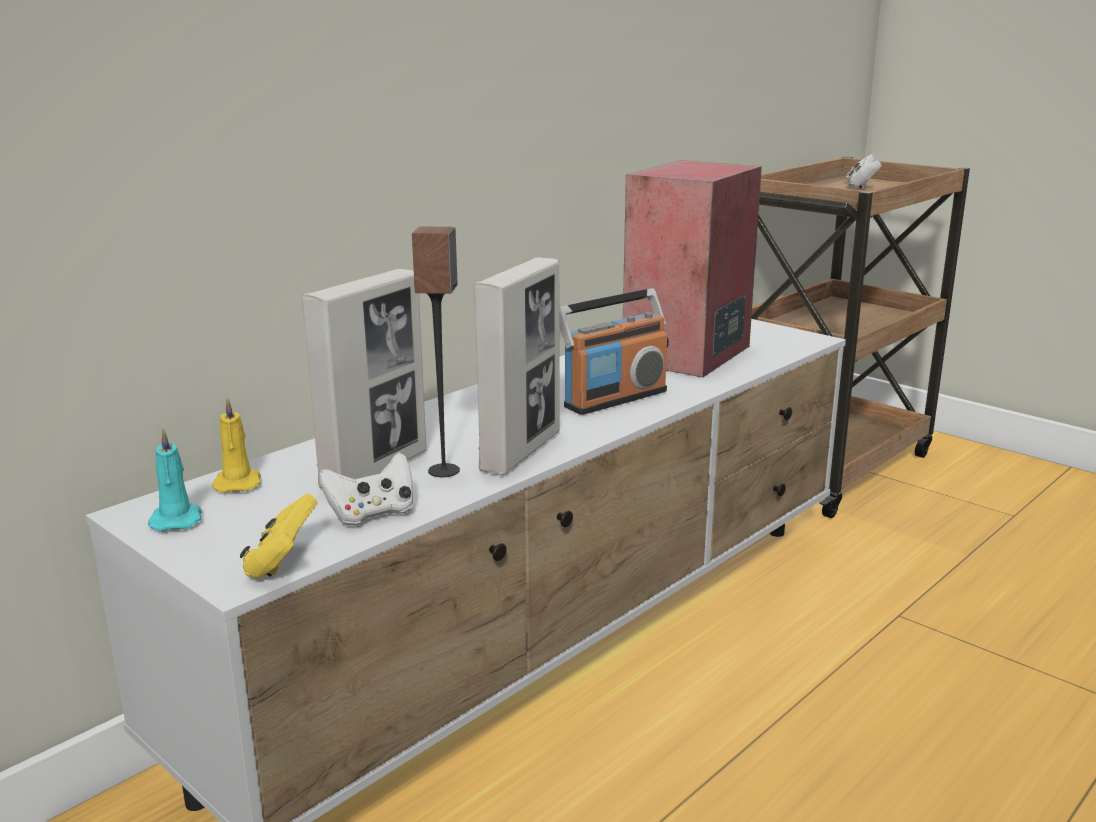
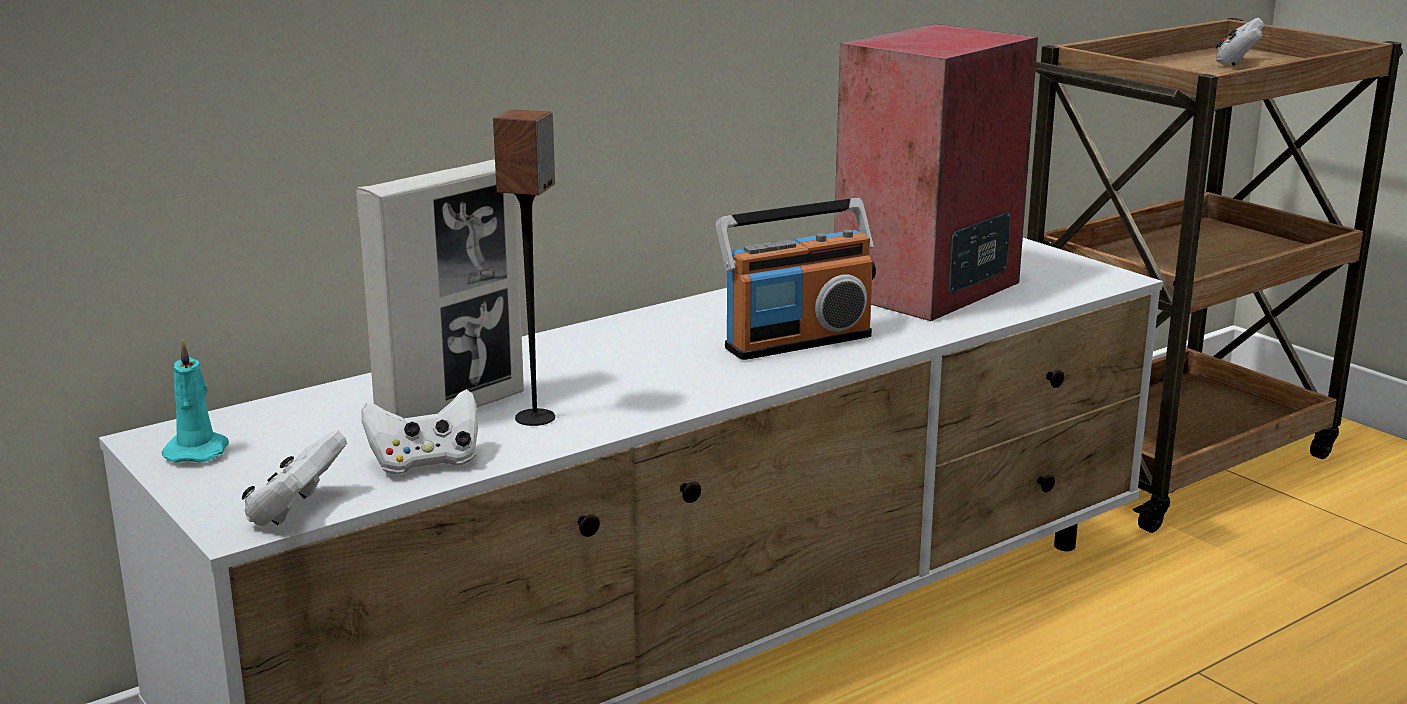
camera: 10 degrees right, 0 degrees up
(238, 483) = (284, 413): yellow candle -> none
(281, 563) = (296, 511): yellow game controller -> white game controller
(521, 451) = (642, 401): picture frame -> none

